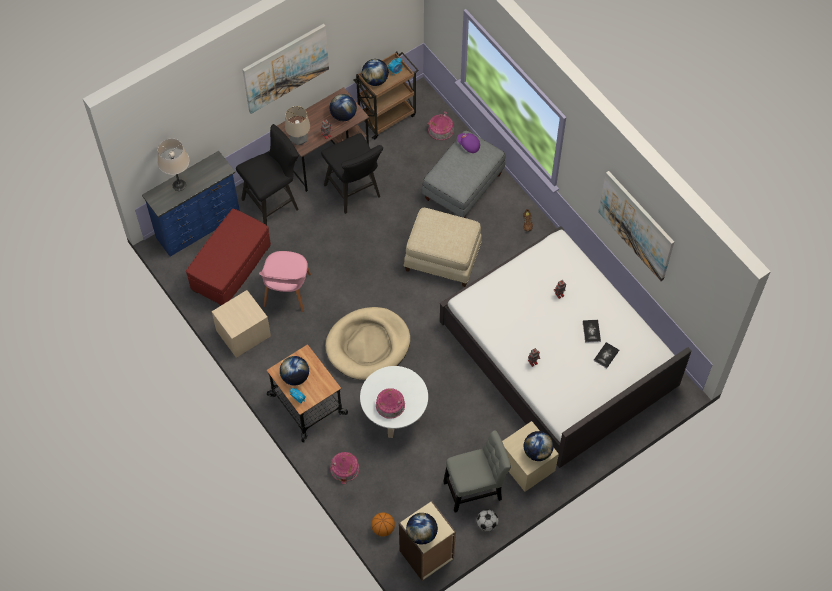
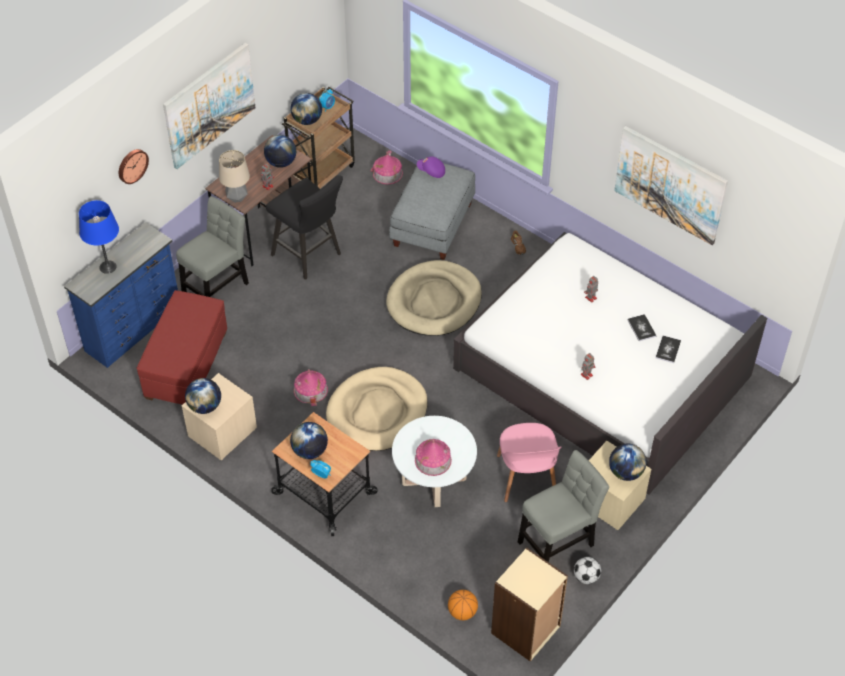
camera: 15 degrees left, 10 degrees down
(179, 185) = (107, 267): beige table lamp -> blue table lamp
(210, 111) = (132, 165): none -> wall clock
(274, 203) = (217, 286): black stool -> grey chair
(287, 292) = (261, 375): pink chair -> pink chair (526, 478)
(344, 468) = (393, 554): toy house -> toy house (310, 390)
(422, 533) = (527, 588): globe -> globe (205, 406)
(443, 257) = (434, 301): beige ottoman -> beige dog bed

